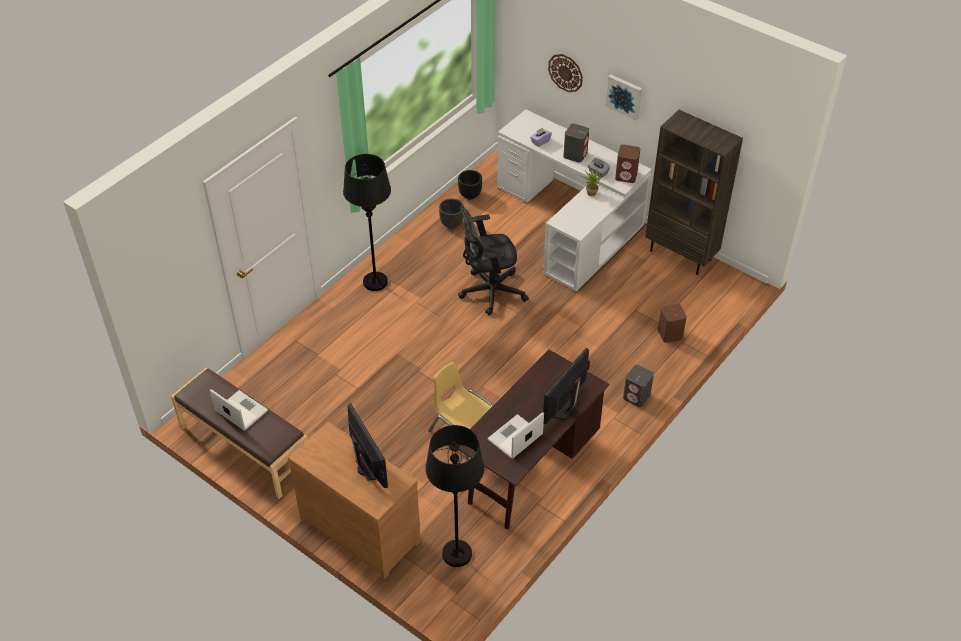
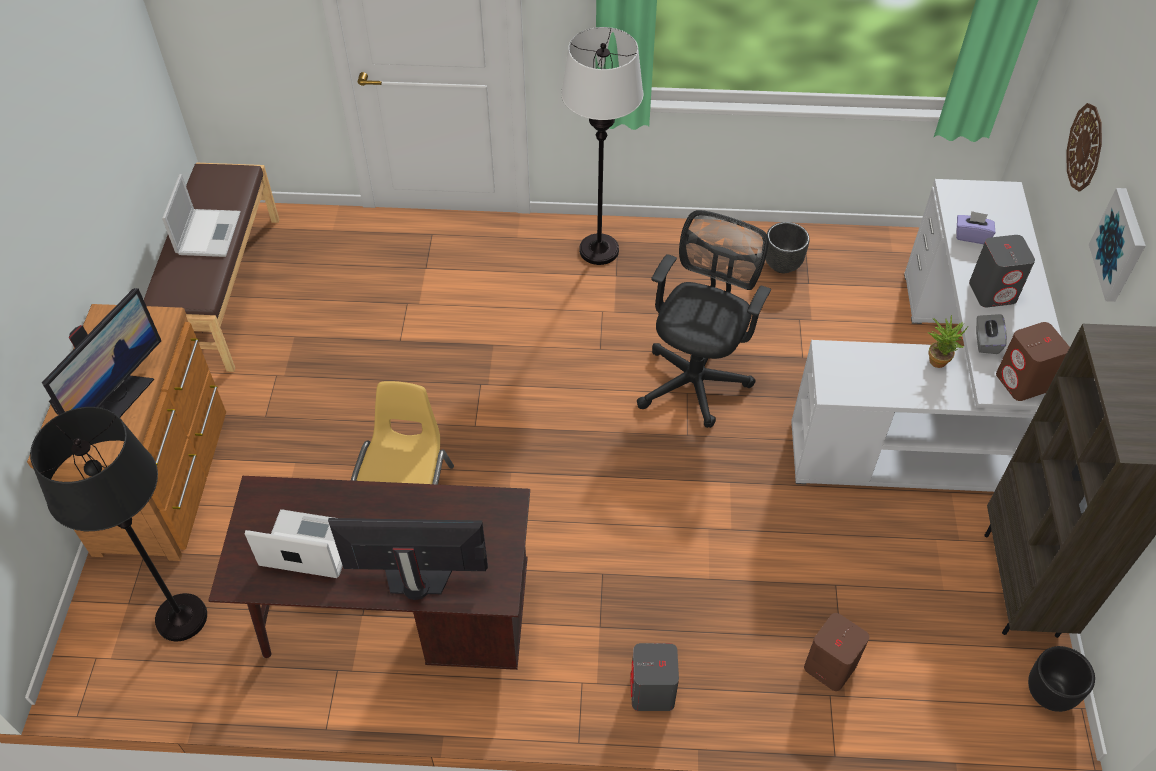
camera: 55 degrees right, 5 degrees up
(375, 282) = (599, 250): black floor lamp -> white floor lamp
(470, 195) = (858, 252): black planter -> black planter (1049, 693)
(489, 292) = (696, 378): black office chair -> black office chair turned 75 degrees clockwise

